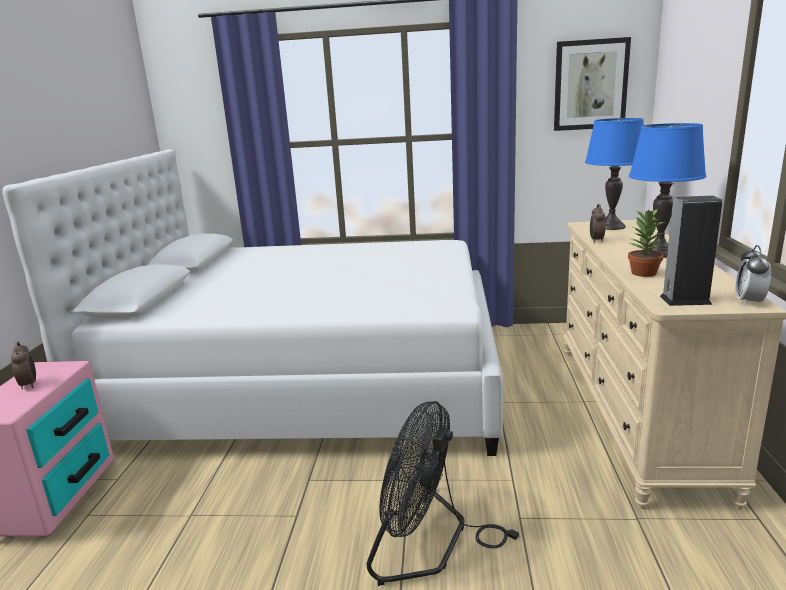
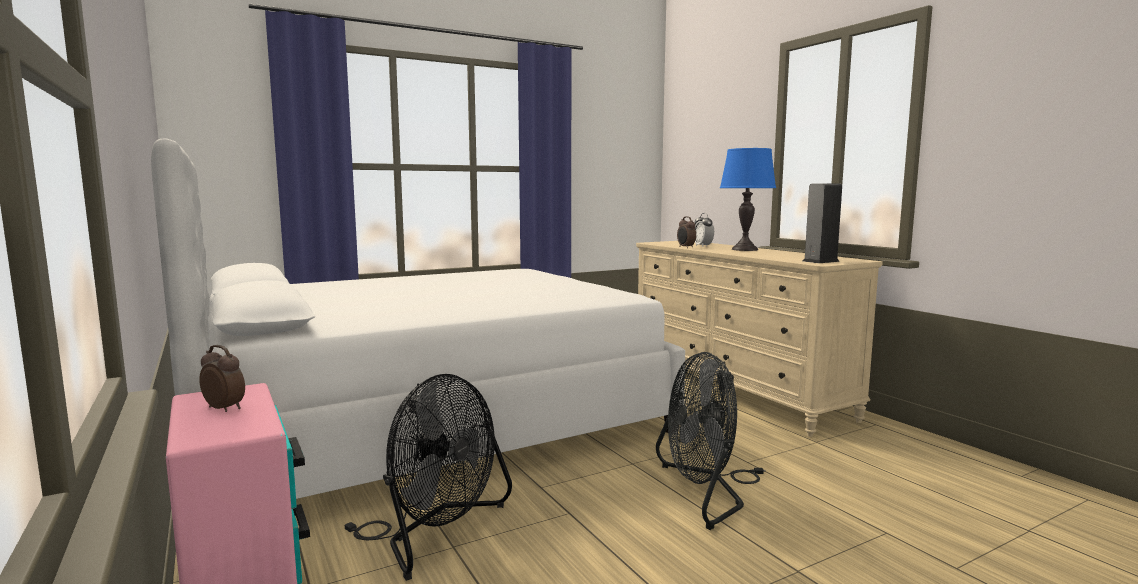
camera: 35 degrees left, 10 degrees down
(192, 497) = (431, 533): none -> black fan
(590, 85) = (620, 133): picture -> none
(611, 226) = (674, 243): blue table lamp -> none
(643, 273) = (762, 255): potted plant -> none
(749, 302) = (854, 259): alarm clock -> alarm clock (703, 246)

